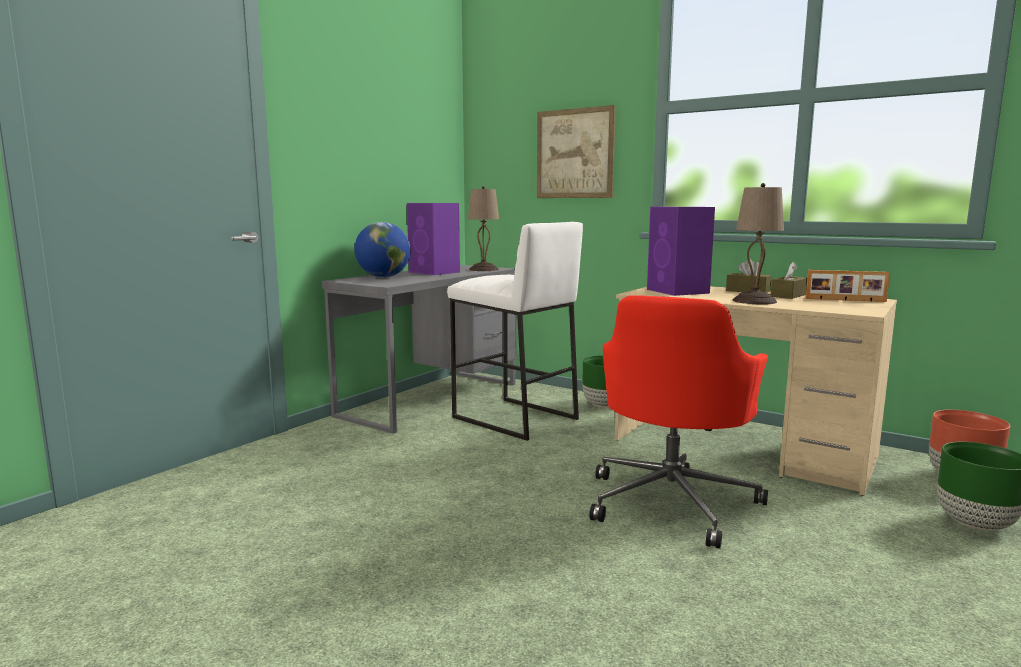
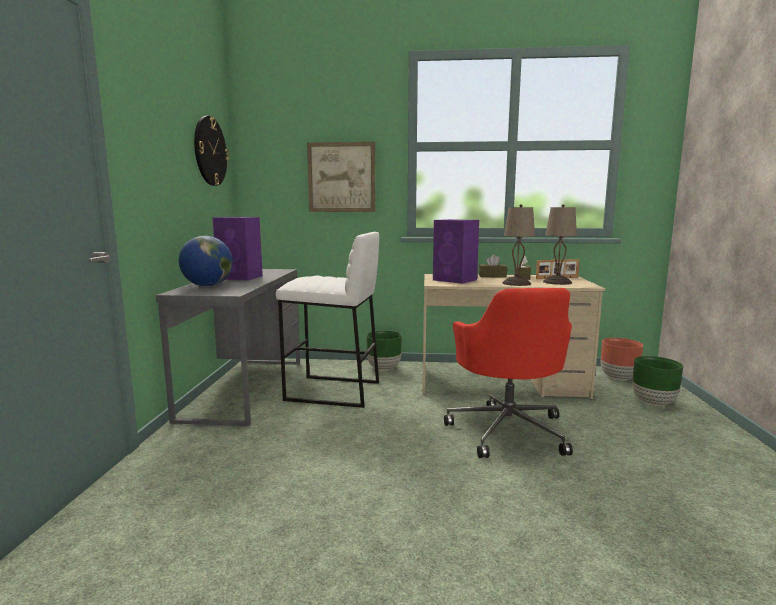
camera: 30 degrees left, 0 degrees up
(423, 129) = (210, 151): none -> wall clock
(483, 269) = (274, 272): beige table lamp -> beige table lamp (557, 282)

